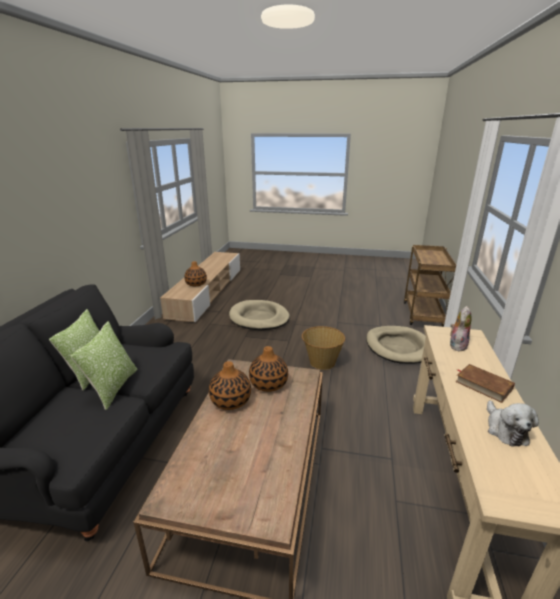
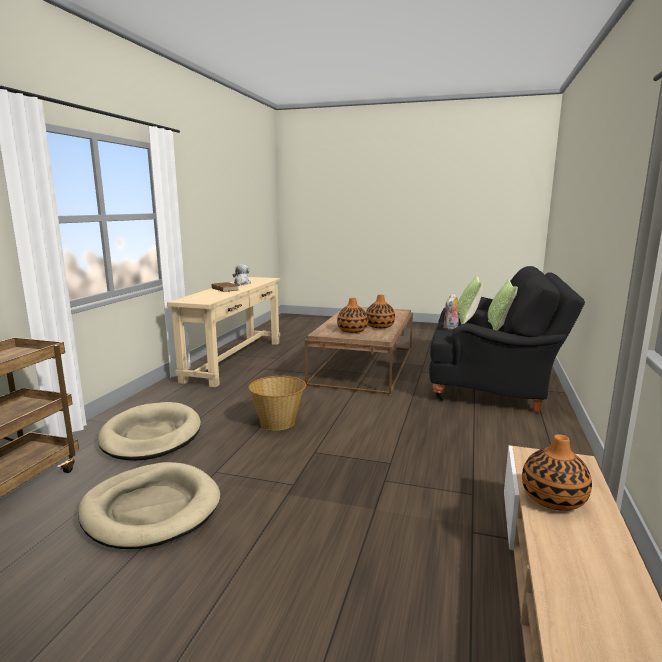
camera: 175 degrees left, 10 degrees down
(259, 318) = (367, 504): beige dog bed -> beige dog bed (151, 509)
(457, 345) = (206, 297): plush toy -> plush toy (451, 328)

